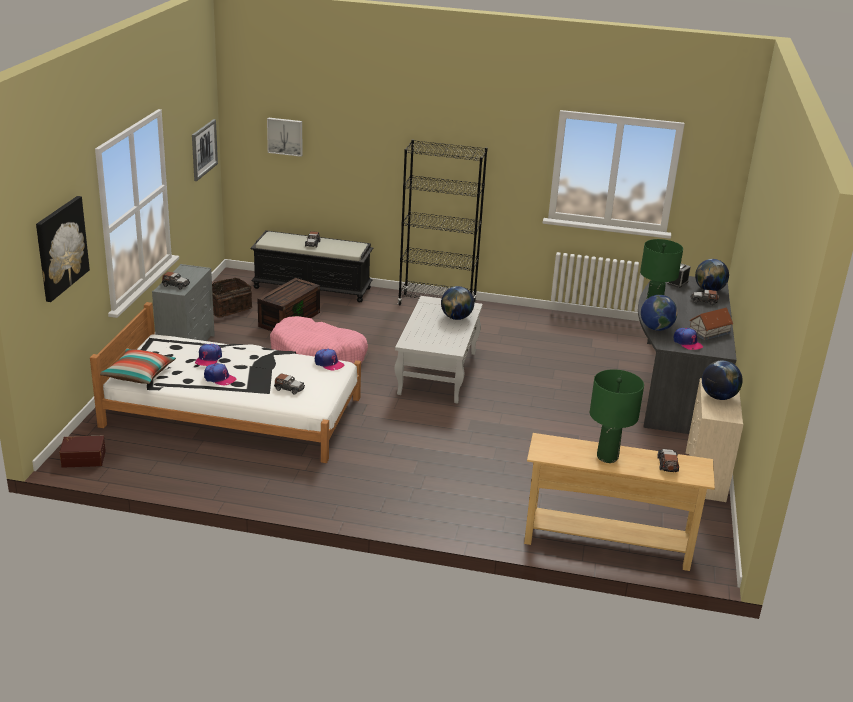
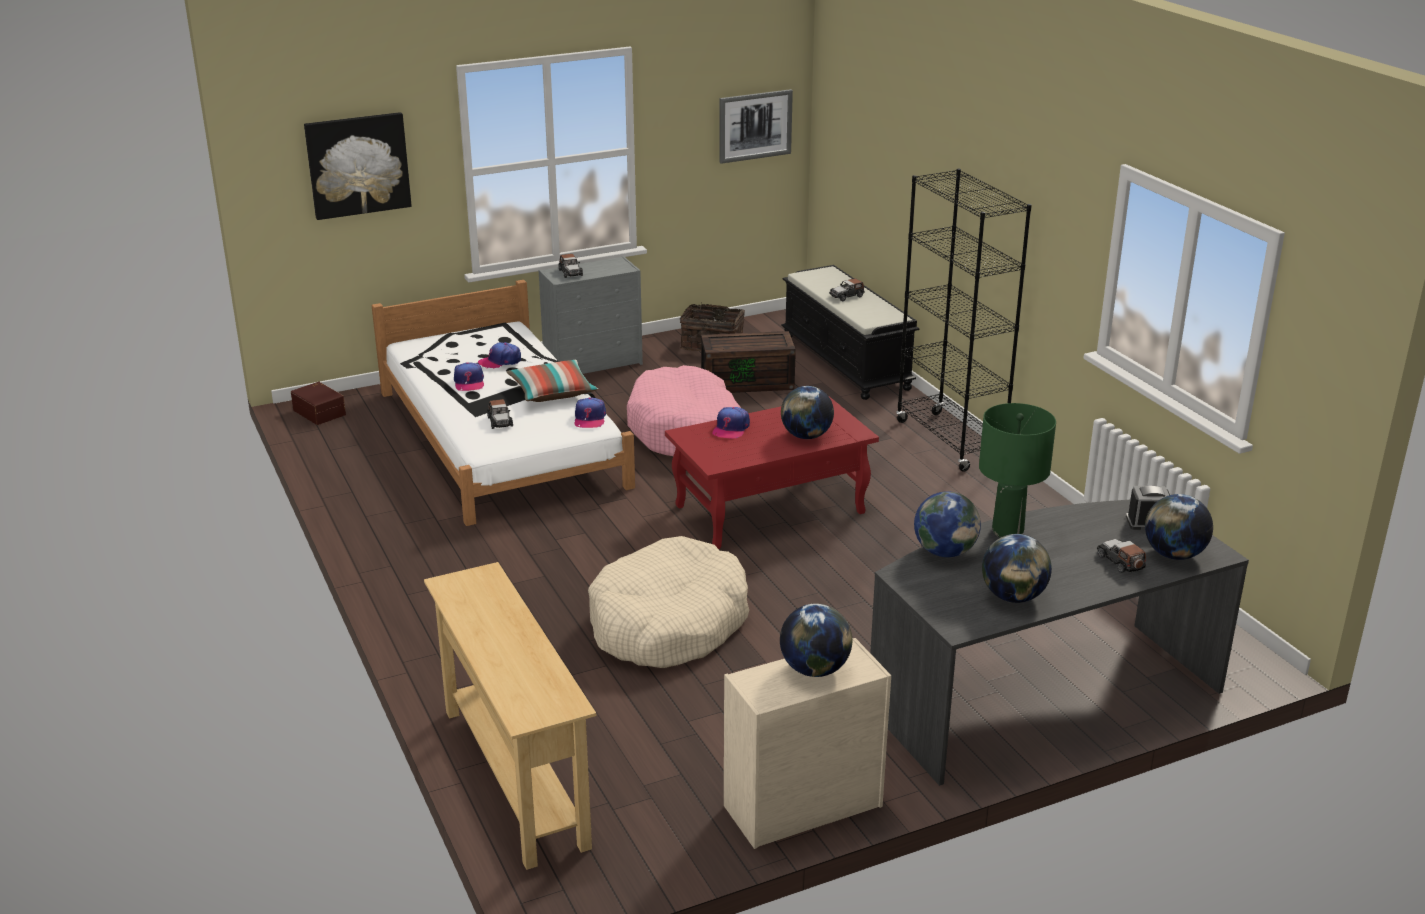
camera: 55 degrees right, 0 degrees up
(139, 375) = (423, 348): pillow -> pillow (552, 392)
(285, 136) = (859, 132): picture -> none
(437, 372) = (771, 509): white coffee table -> red coffee table
(513, 445) = (668, 624): none -> beige dog bed
(607, 457) = (495, 630): green table lamp -> none
(667, 464) = (532, 680): toy car -> none
(687, 343) = (939, 589): cap -> cap (731, 428)
(710, 332) = (1013, 597): toy house -> globe

